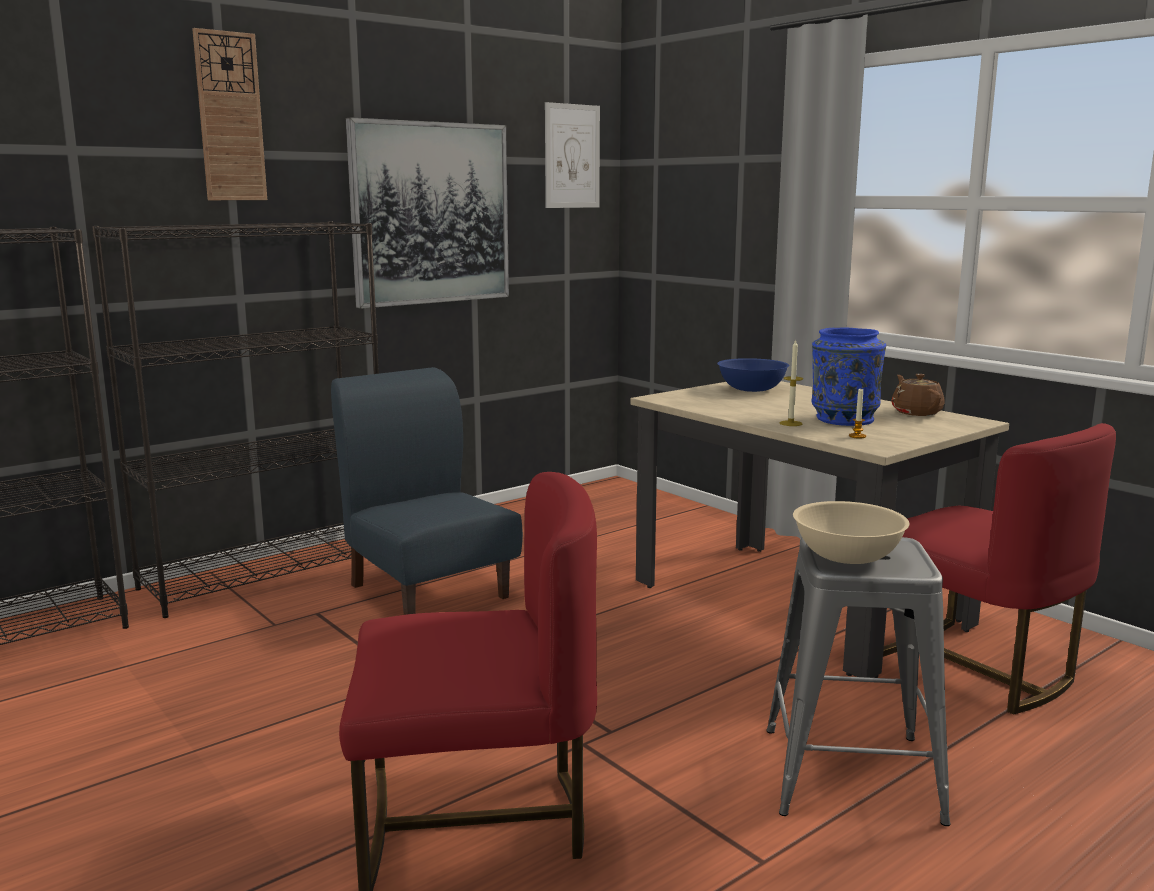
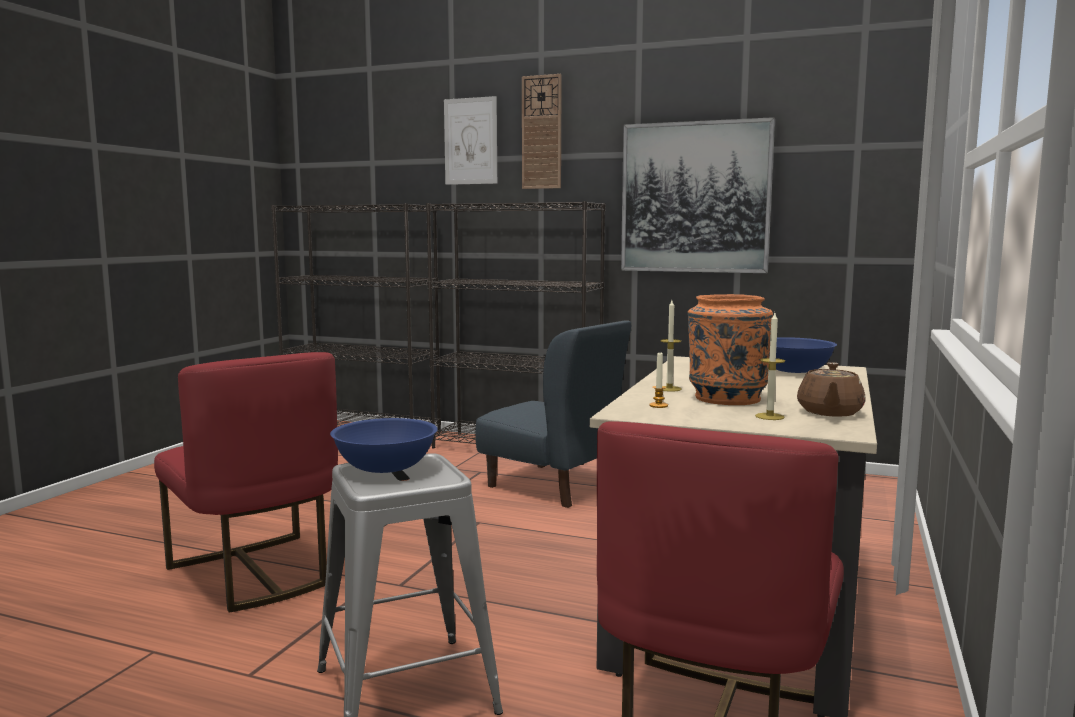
camera: 60 degrees right, 5 degrees down
(429, 590) = (553, 485): blue chair -> blue chair turned 105 degrees clockwise
(572, 156) = (862, 141): picture -> picture (470, 141)
(843, 419) = (726, 398): blue vase -> orange vase
(848, 557) = (385, 467): beige bowl -> blue bowl
(916, 412) = (829, 412): brown teapot -> brown teapot turned 150 degrees clockwise
(918, 424) = (769, 416): none -> candle

